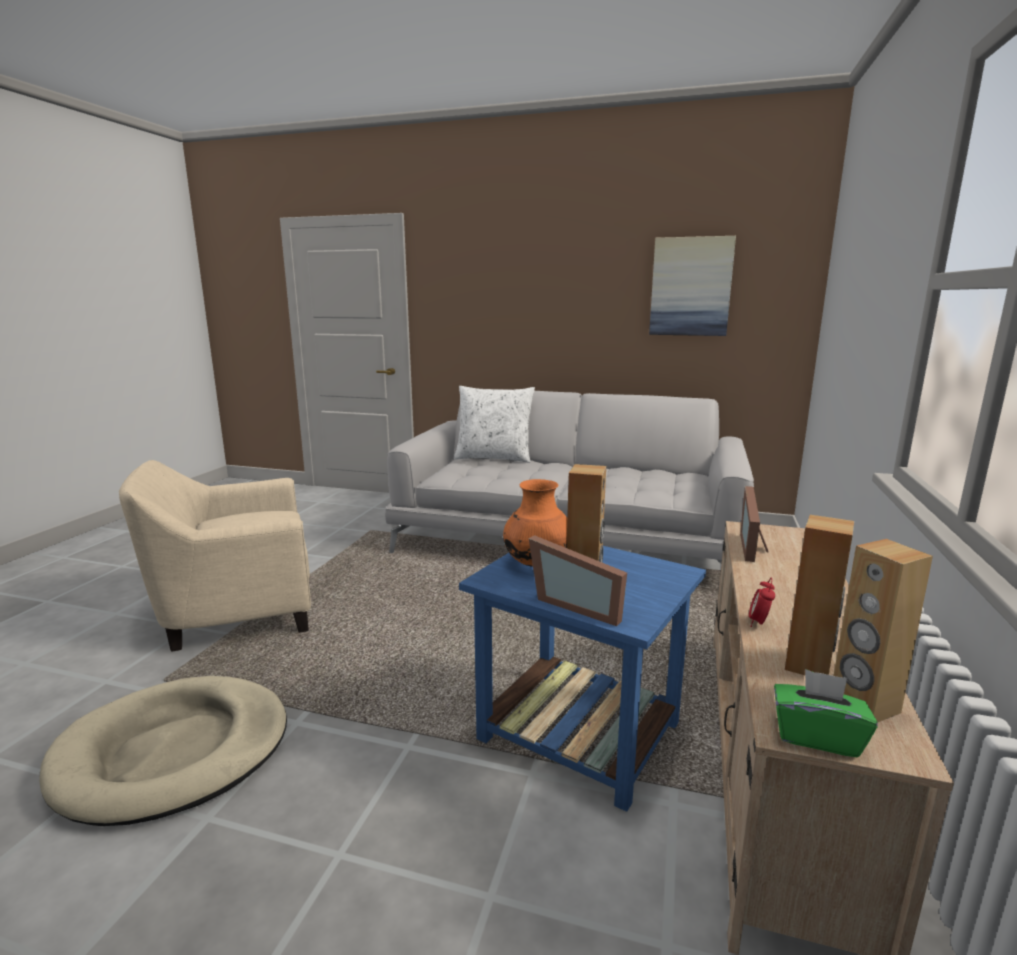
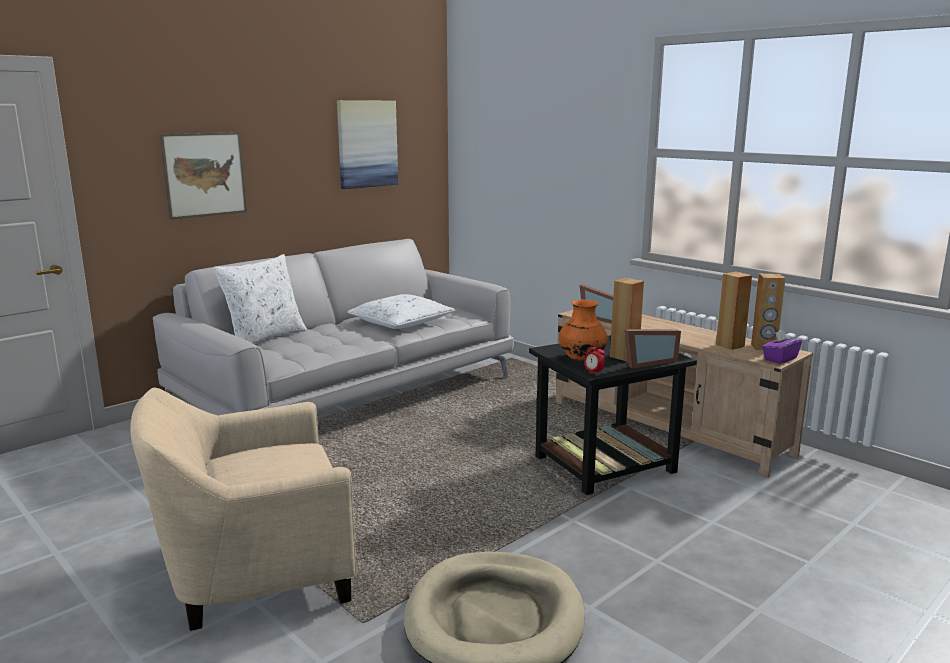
camera: 60 degrees left, 0 degrees up
(236, 609) = (255, 569): beige armchair -> beige armchair turned 60 degrees clockwise
(507, 309) = (204, 174): none -> picture
(581, 733) = (606, 464): blue side table -> black side table
(611, 481) = (401, 322): none -> white pillow
(759, 623) = (688, 342): alarm clock -> alarm clock (593, 373)
(816, 736) = (780, 359): green tissue box -> purple tissue box

